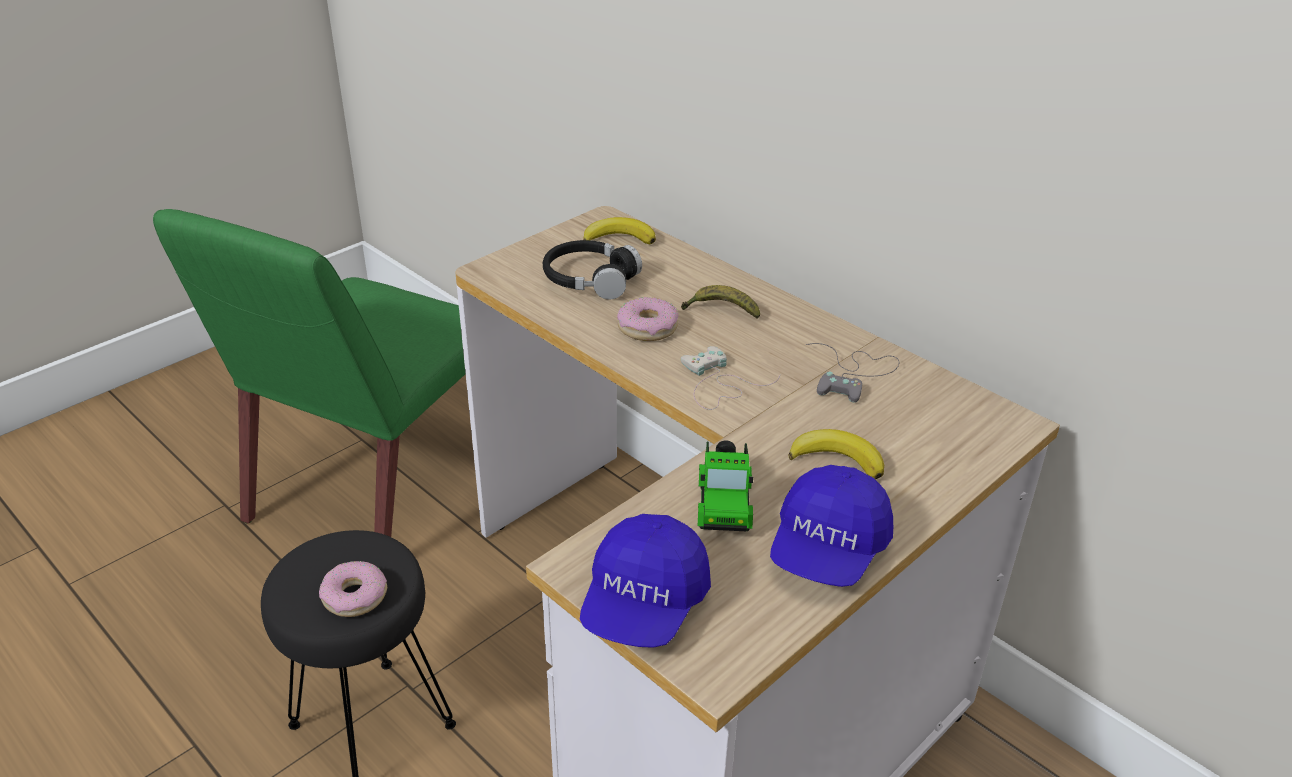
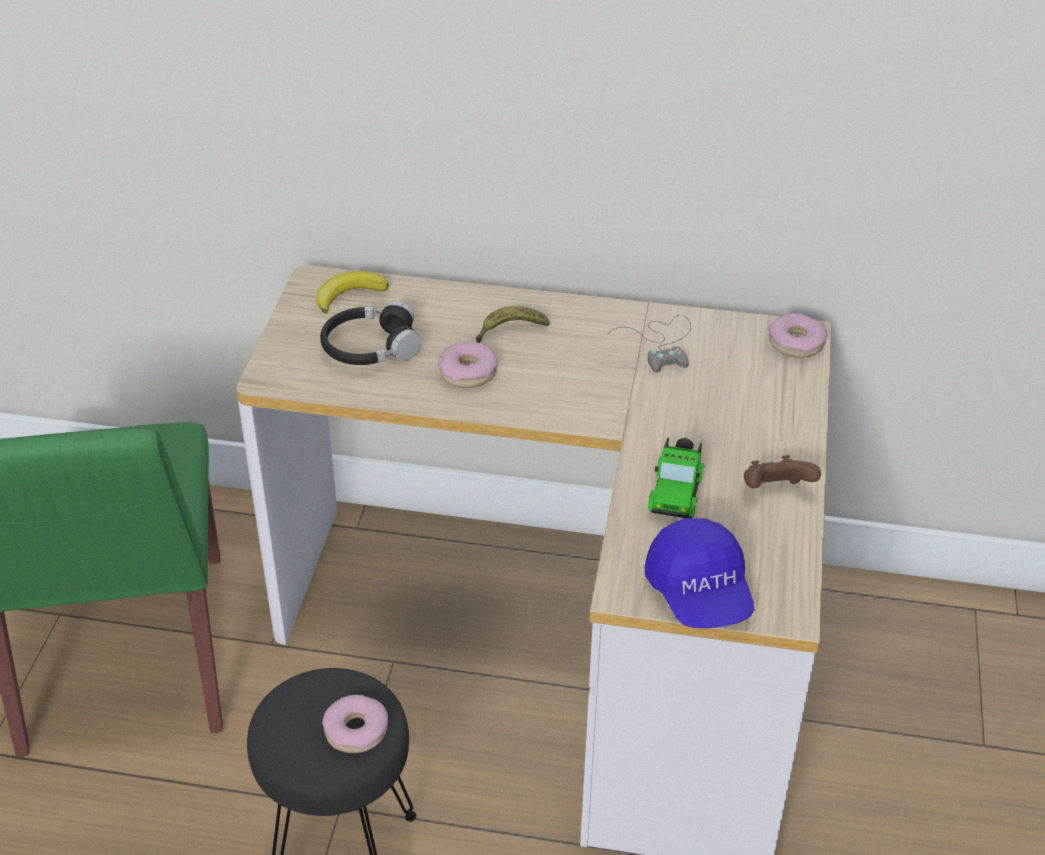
camera: 35 degrees left, 5 degrees up
(718, 383) = (574, 397): white game controller -> none
(724, 503) = (676, 492): toy car -> toy car turned 45 degrees clockwise
(828, 550) = (775, 491): blue cap -> brown game controller
(837, 459) = (717, 419): banana -> none
(997, 427) = (796, 343): none -> donut

